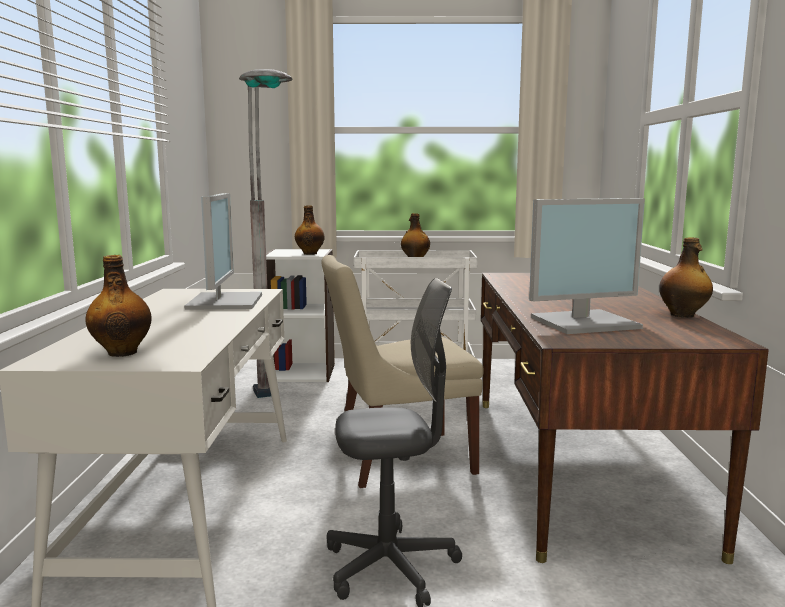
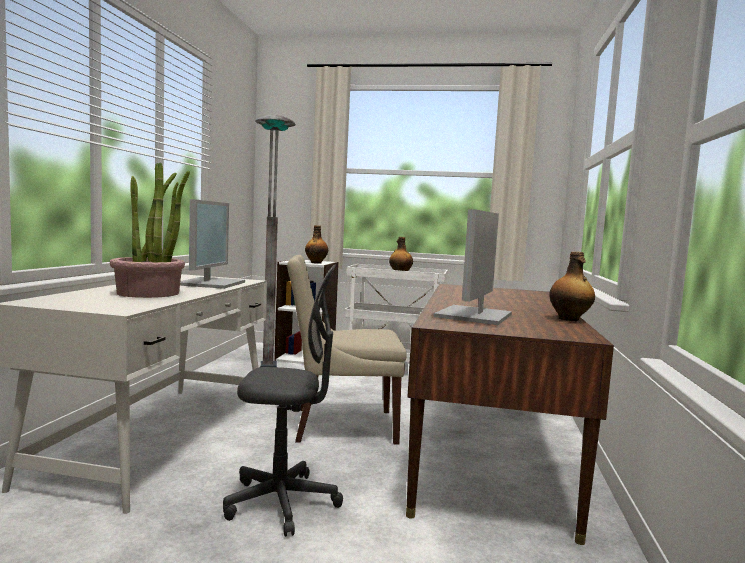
camera: 10 degrees right, 5 degrees down
(122, 352) = (90, 302): bottle -> none
(173, 328) = (149, 293): none -> potted plant
(585, 322) = (474, 316): monitor -> monitor turned 120 degrees clockwise

